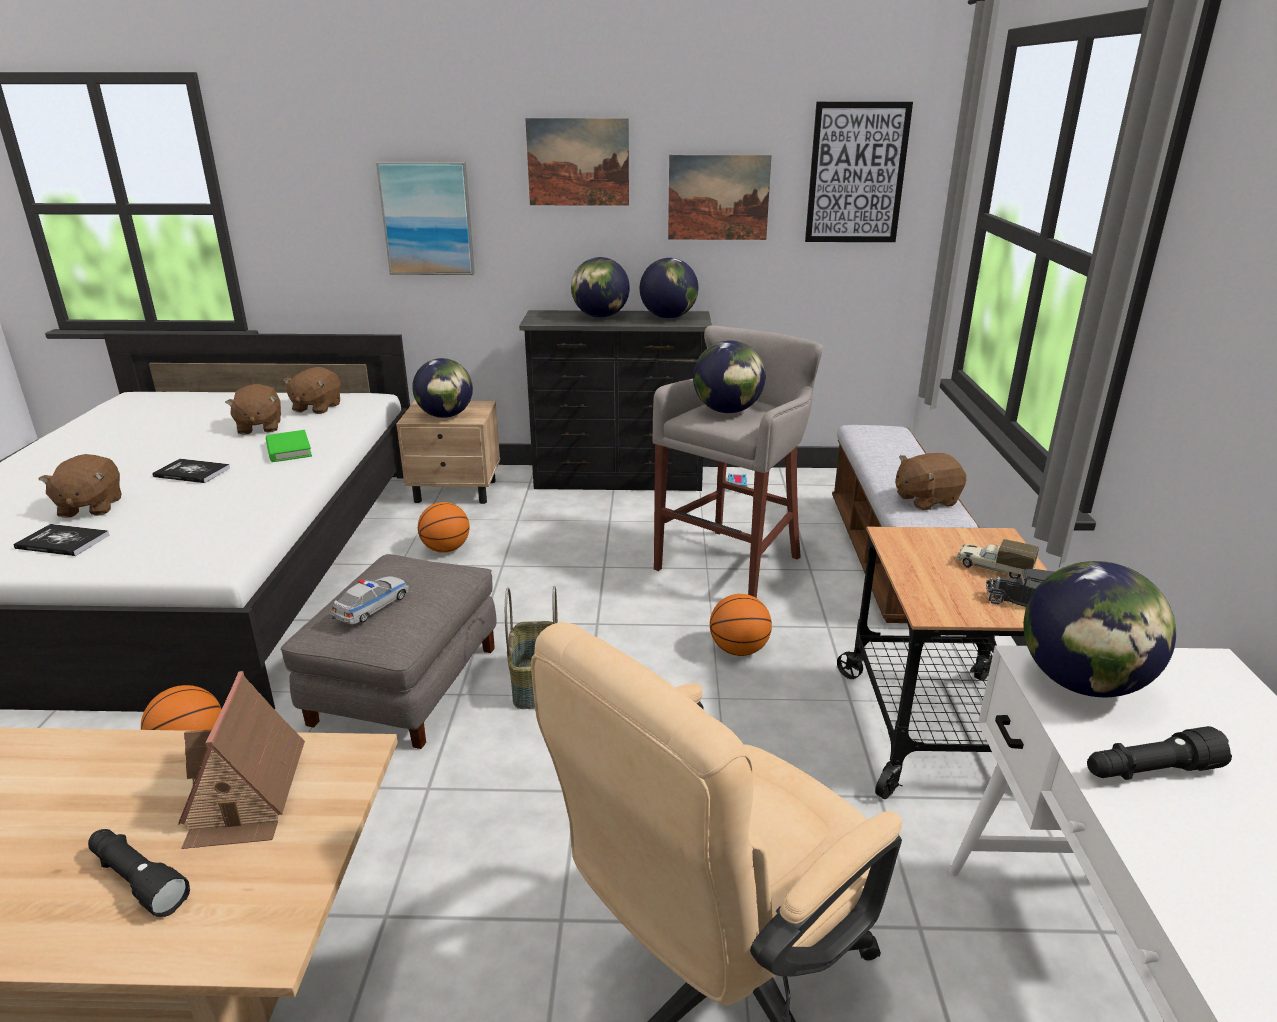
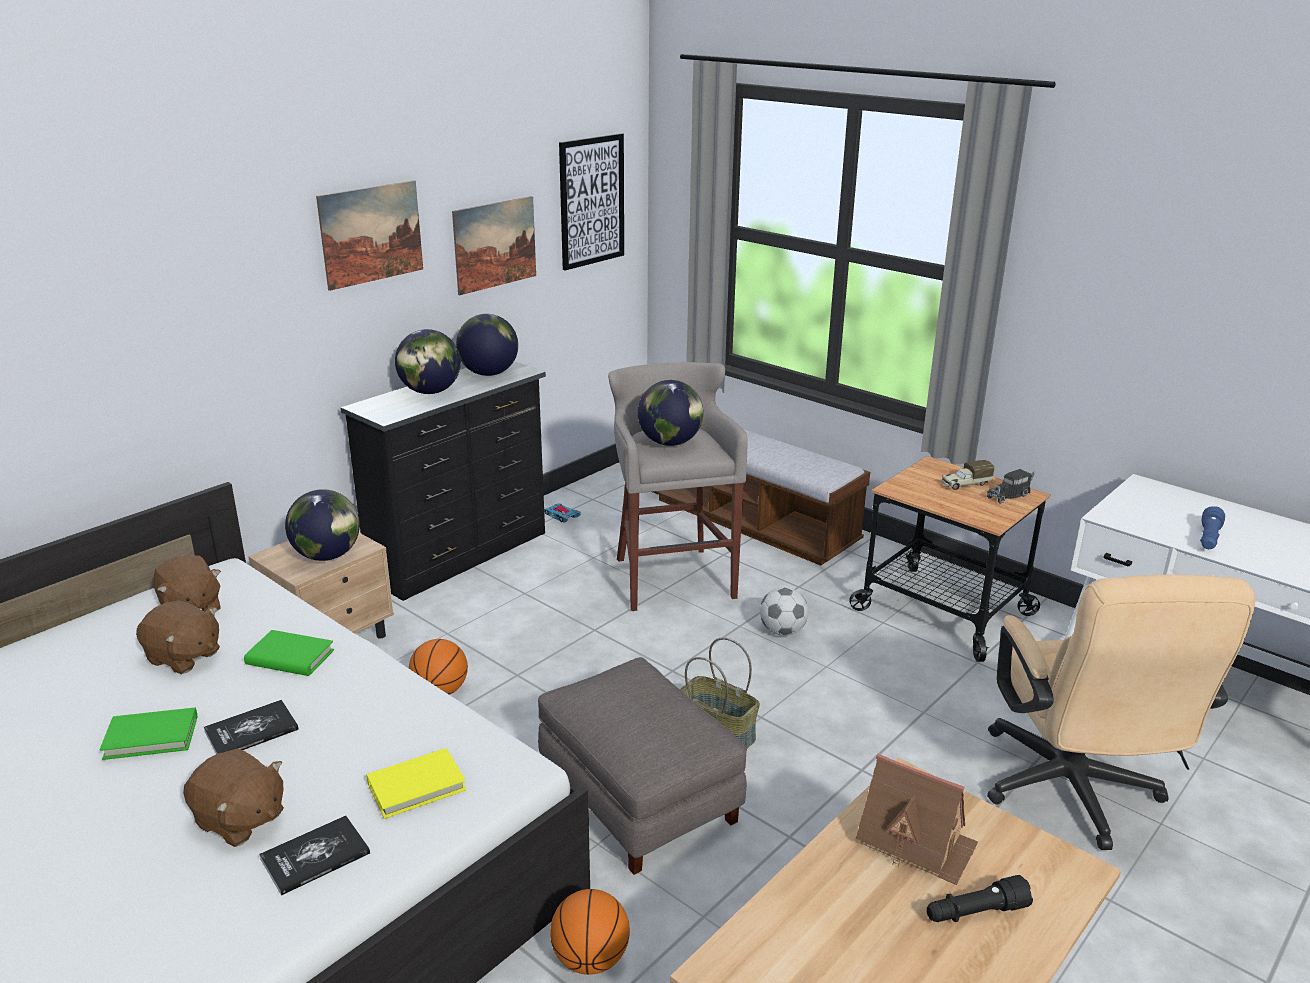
camera: 50 degrees left, 0 degrees up
(161, 453) = (151, 737): none -> green book
(163, 540) = (416, 786): none -> yellow book
(372, 606) = (654, 725): toy car -> none
(427, 219) = (215, 333): picture -> none
(739, 650) = (782, 631): basketball -> football
(925, 500) = (810, 462): brown plush toy -> none
(1082, 683) = (1133, 516): globe -> none
(1149, 771) = (1208, 538): black flashlight -> blue flashlight

